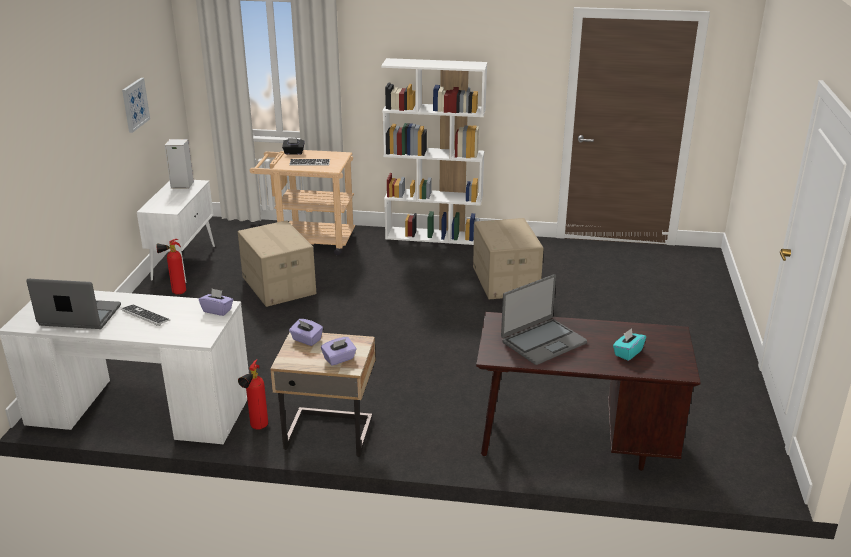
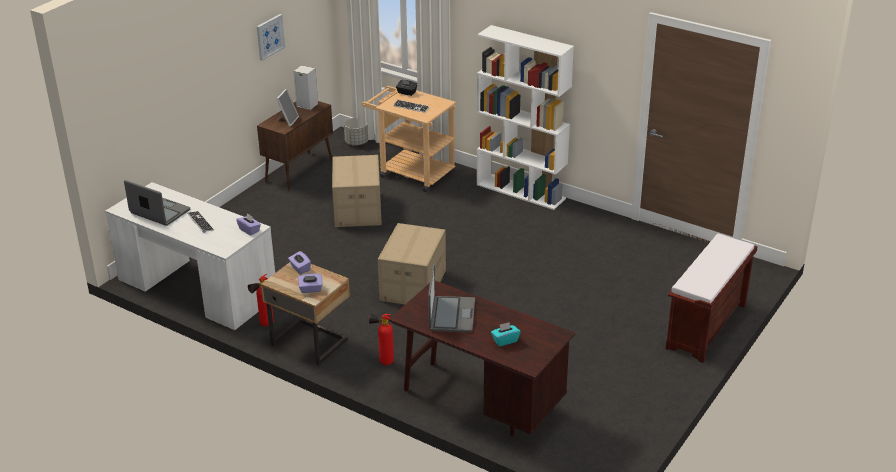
camera: 25 degrees right, 5 degrees up
(170, 201) = (287, 120): none -> picture frame
(175, 293) = (276, 198): fire extinguisher -> fire extinguisher (383, 361)
(184, 262) = (299, 171): white cabinet -> brown cabinet
(229, 226) = (356, 142): none -> grey planter
(504, 281) = (546, 250): cardboard box -> cardboard box (412, 285)
(543, 342) = (451, 315): laptop -> laptop turned 75 degrees counterclockwise
(714, 312) = (706, 327): none -> brown bench

